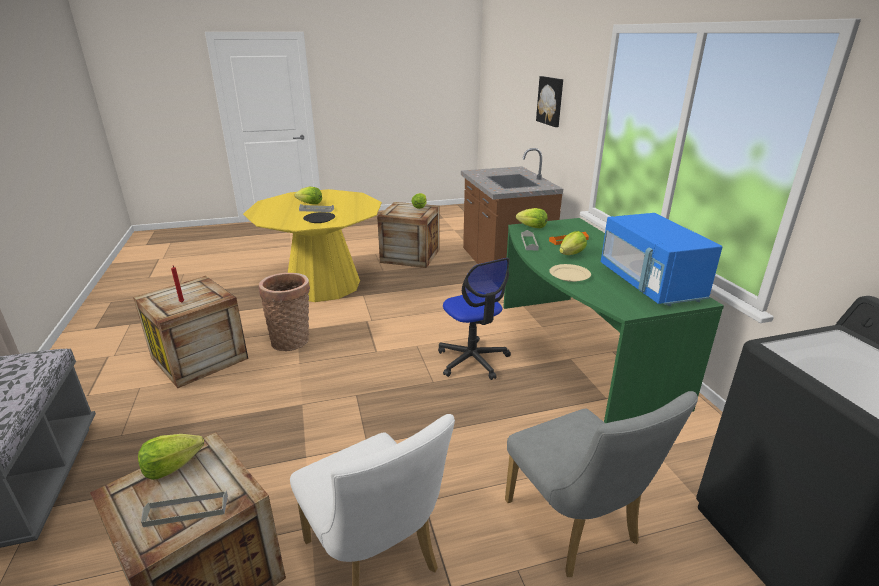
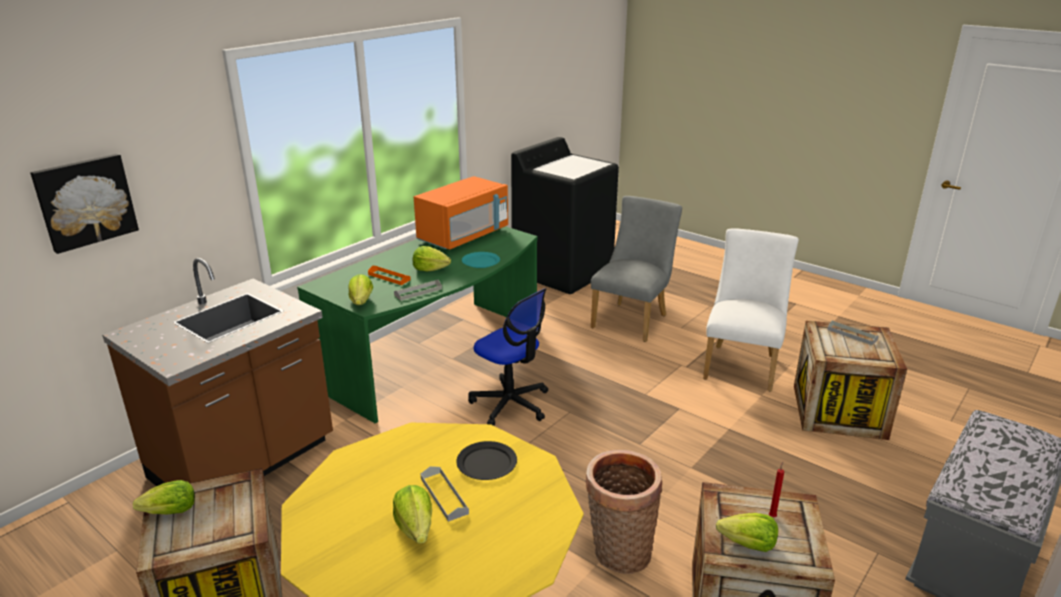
camera: 125 degrees left, 0 degrees up
(172, 466) = (853, 356): lettuce -> lettuce (748, 545)
(473, 360) = (510, 404): office chair -> office chair turned 105 degrees clockwise
(570, 275) = (481, 261): beige plate -> turquoise plate
(650, 284) = (463, 236): blue microwave -> orange microwave

